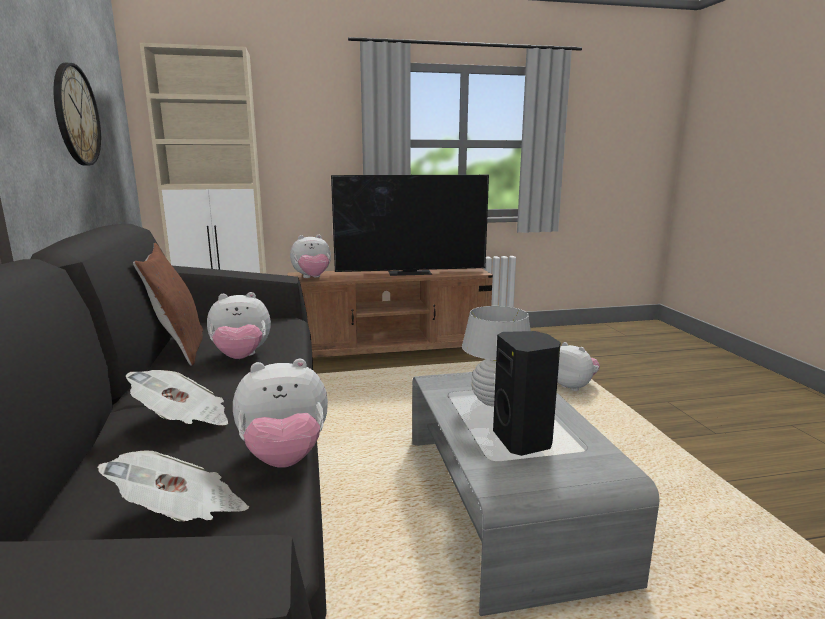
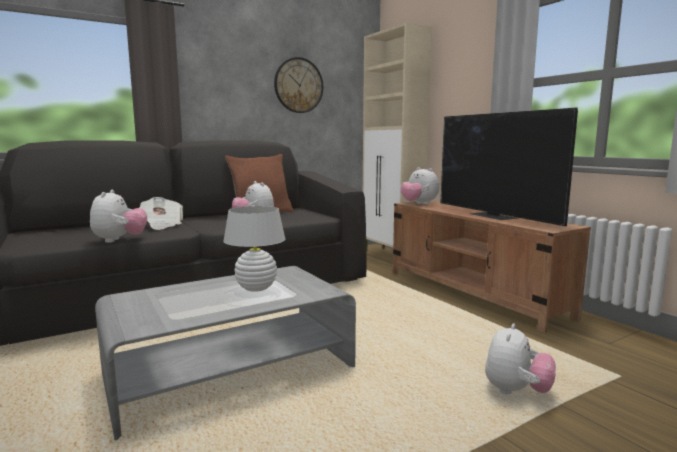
camera: 70 degrees right, 5 degrees down
(183, 514) = (75, 237): newspaper -> none
(284, 457) = (119, 240): plush toy -> plush toy turned 150 degrees counterclockwise
(524, 441) = (186, 300): black speaker -> none

